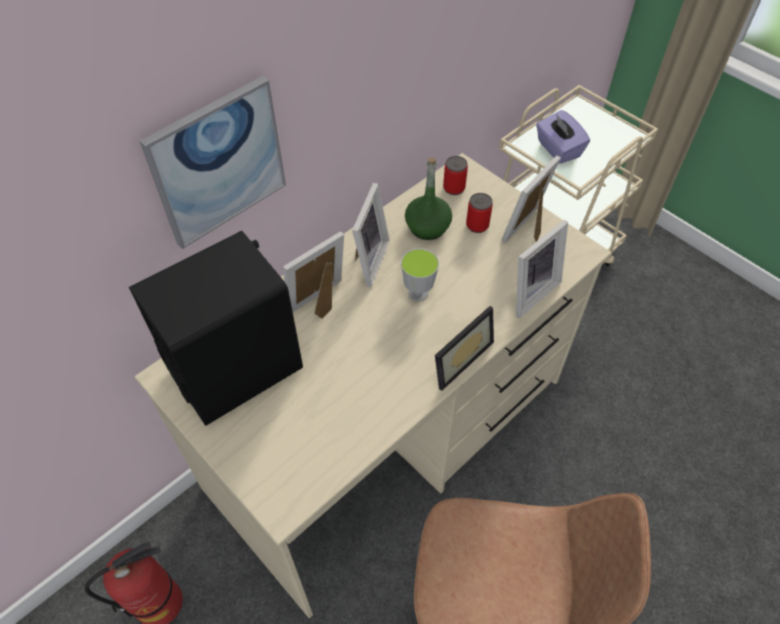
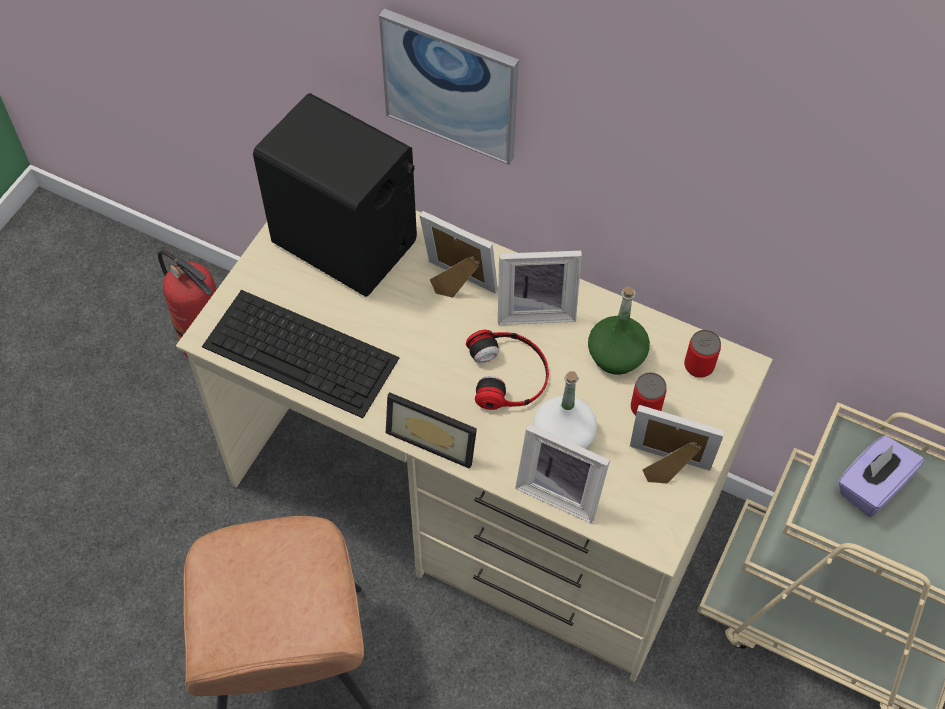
camera: 70 degrees right, 5 degrees up
(336, 433) = (302, 352): none -> keyboard
(418, 293) = (509, 374): cup -> headphones
(484, 277) = (563, 436): none -> white bottle

